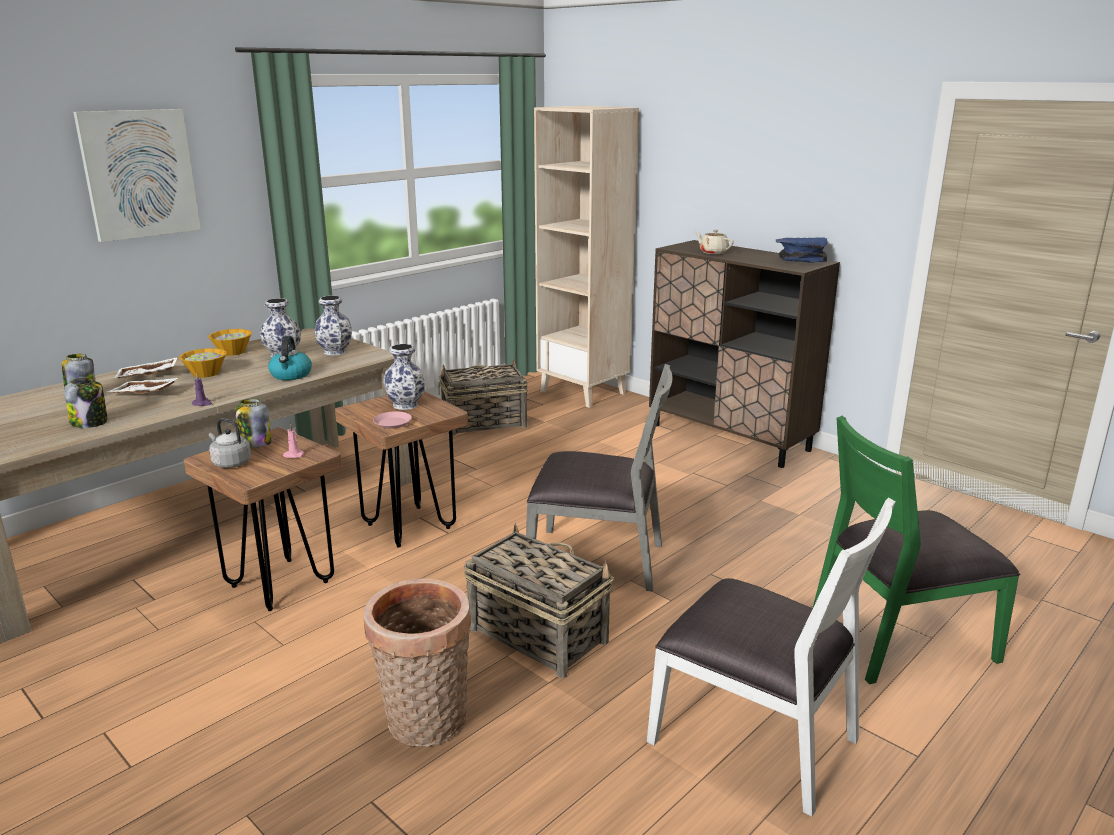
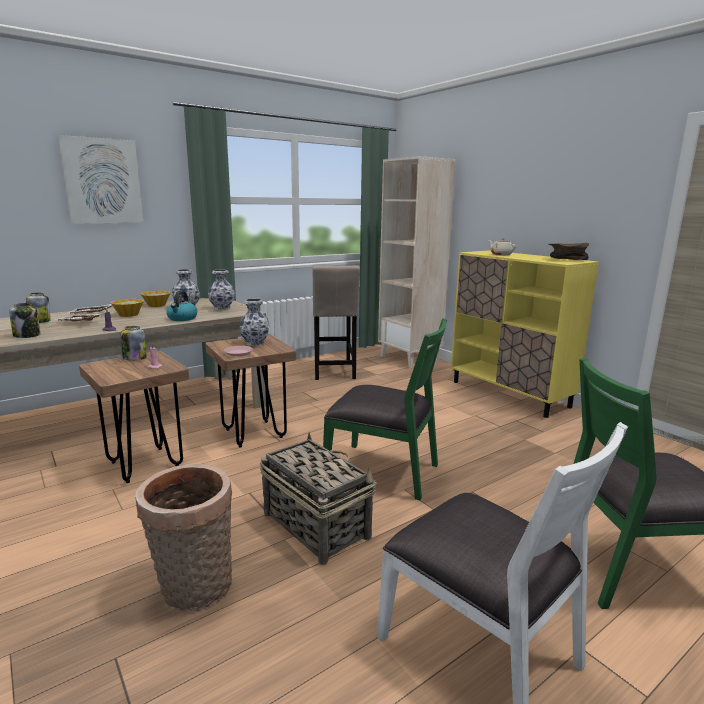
camera: 10 degrees right, 5 degrees down
(230, 463) = (107, 368): grey kettle -> none
(483, 423) = (334, 372): basket -> beige stool
(597, 560) = (383, 471): grey chair -> green chair
(730, 437) = (509, 394): brown cabinet -> yellow cabinet
(799, 262) = (566, 260): blue bowl -> brown bowl

